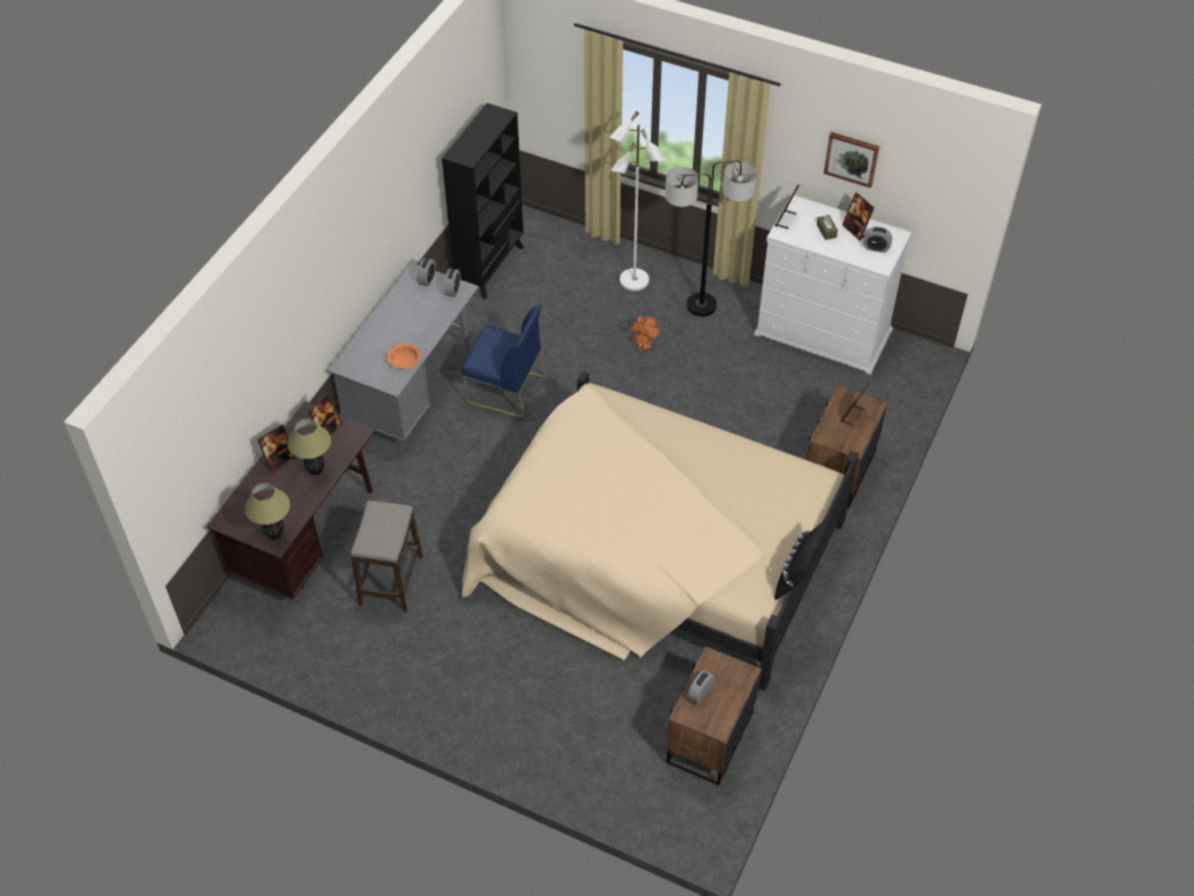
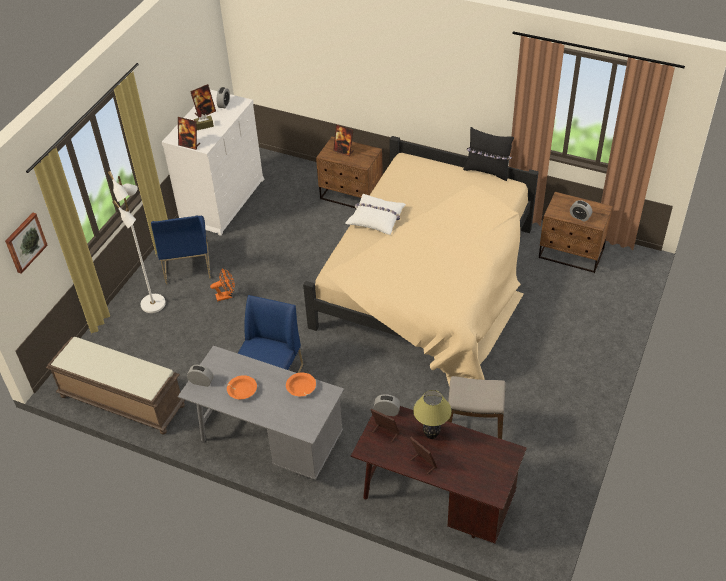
camera: 90 degrees left, 5 degrees down
(276, 535) = (503, 454): table lamp -> none
(409, 312) = (242, 390): none -> orange bowl
(453, 290) = (216, 362): alarm clock -> alarm clock (387, 411)
(490, 267) = (121, 401): black bookcase -> brown bench
(693, 441) = (376, 218): none -> white pillow
(701, 305) = (186, 264): floor lamp -> blue chair
(851, 158) = (171, 78): picture -> picture (25, 242)

